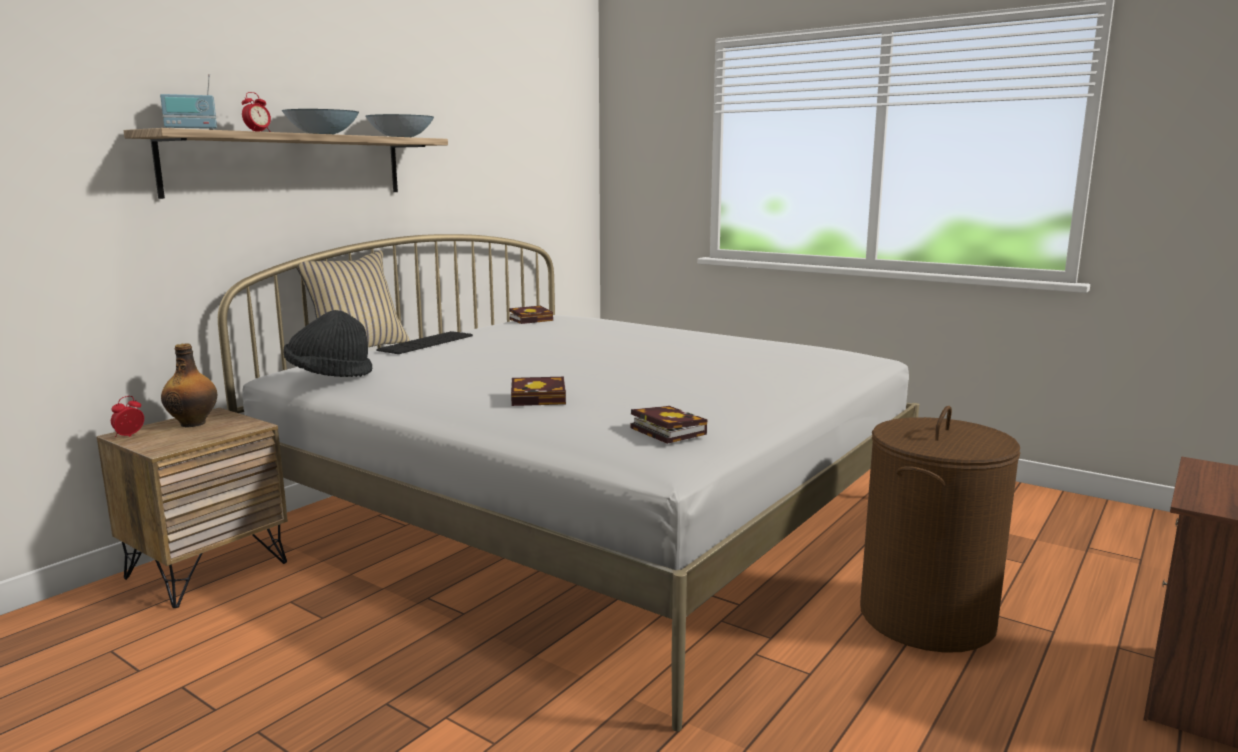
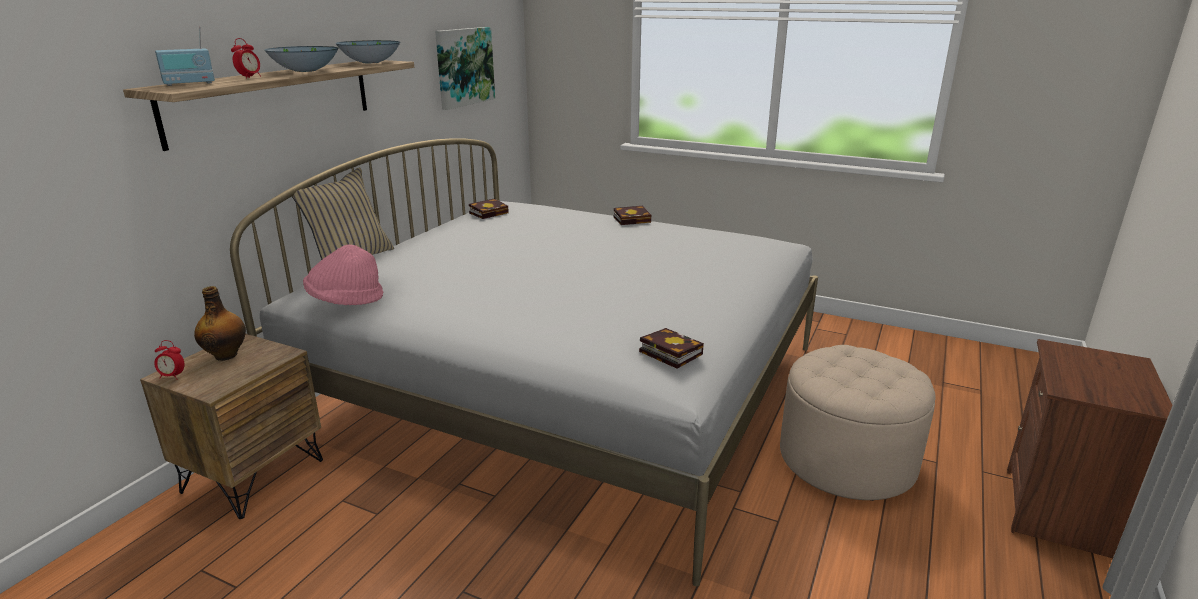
camera: 10 degrees left, 10 degrees up
(129, 436) = (172, 376): alarm clock -> alarm clock turned 105 degrees counterclockwise
(329, 375) = (345, 301): black hat -> pink hat
(426, 343) = (411, 250): keyboard -> none
(520, 163) = (464, 67): none -> picture
(541, 398) = (549, 319): book -> book (633, 219)
(926, 617) = (846, 459): brown laundry basket -> beige ottoman

